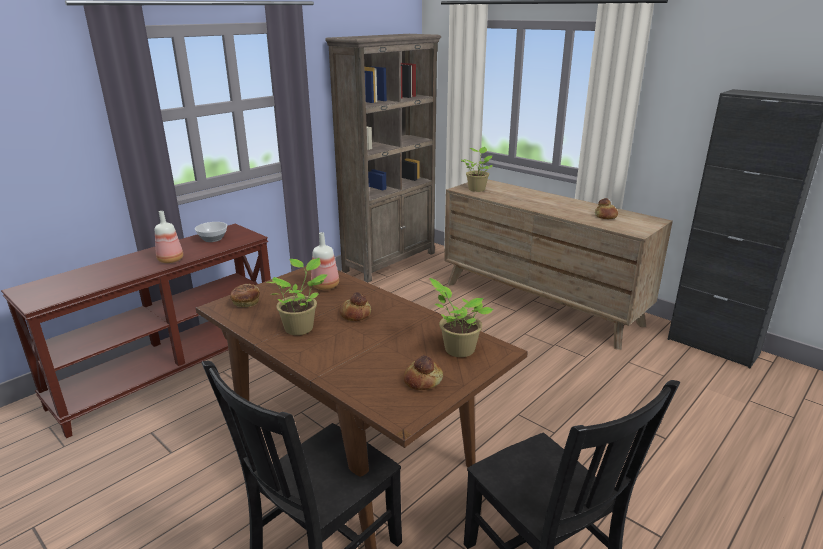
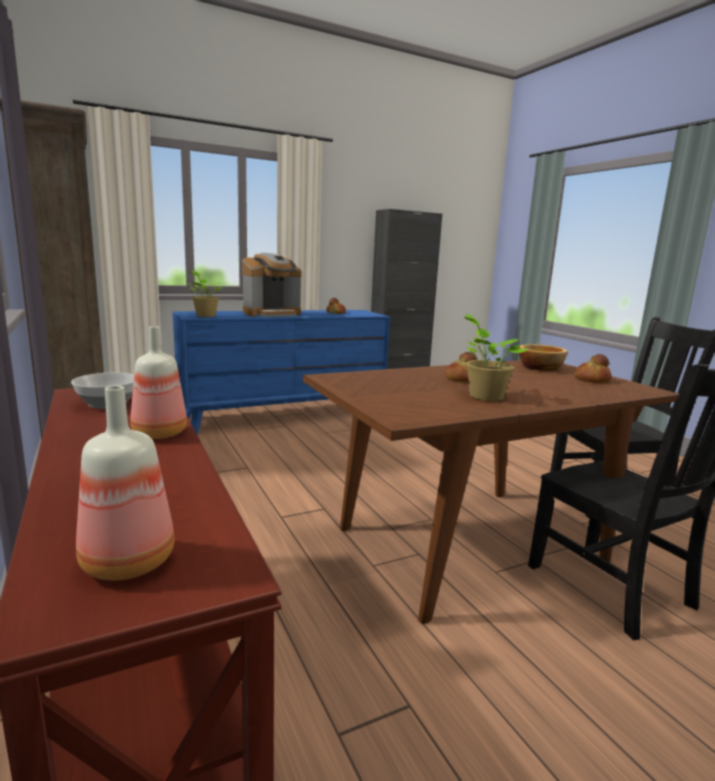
camera: 70 degrees left, 10 degrees down
(246, 302) = (399, 408): bread -> none
(325, 285) = (381, 379): bottle -> bottle (125, 562)
(457, 349) = (540, 368): potted plant -> bowl
(535, 201) = (272, 314): none -> coffee machine
(540, 303) = (284, 415): brown dresser -> blue dresser

